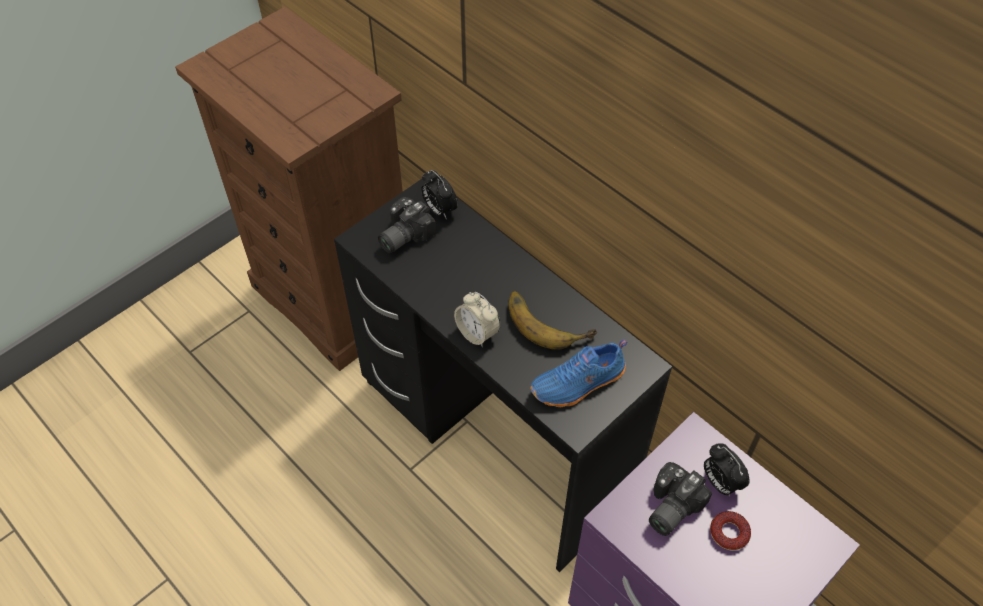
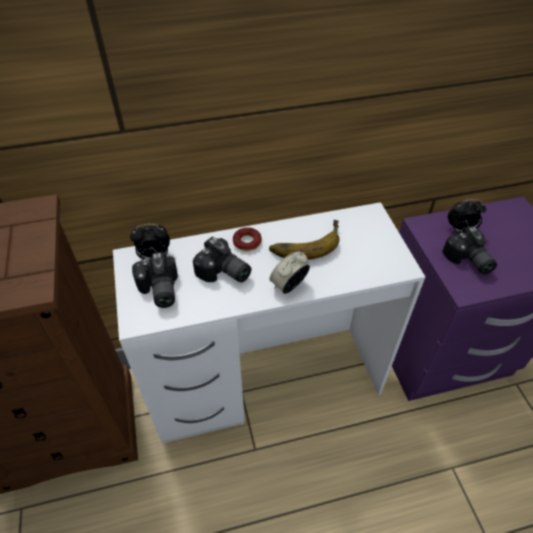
camera: 60 degrees left, 5 degrees down
(456, 272) = (223, 273): none -> camera
(477, 333) = (289, 285): alarm clock -> alarm clock turned 150 degrees clockwise
(495, 438) = (265, 381): black desk -> white desk
(578, 384) = (369, 250): blue shoe -> none
(729, 533) = (497, 243): donut -> donut (247, 242)

